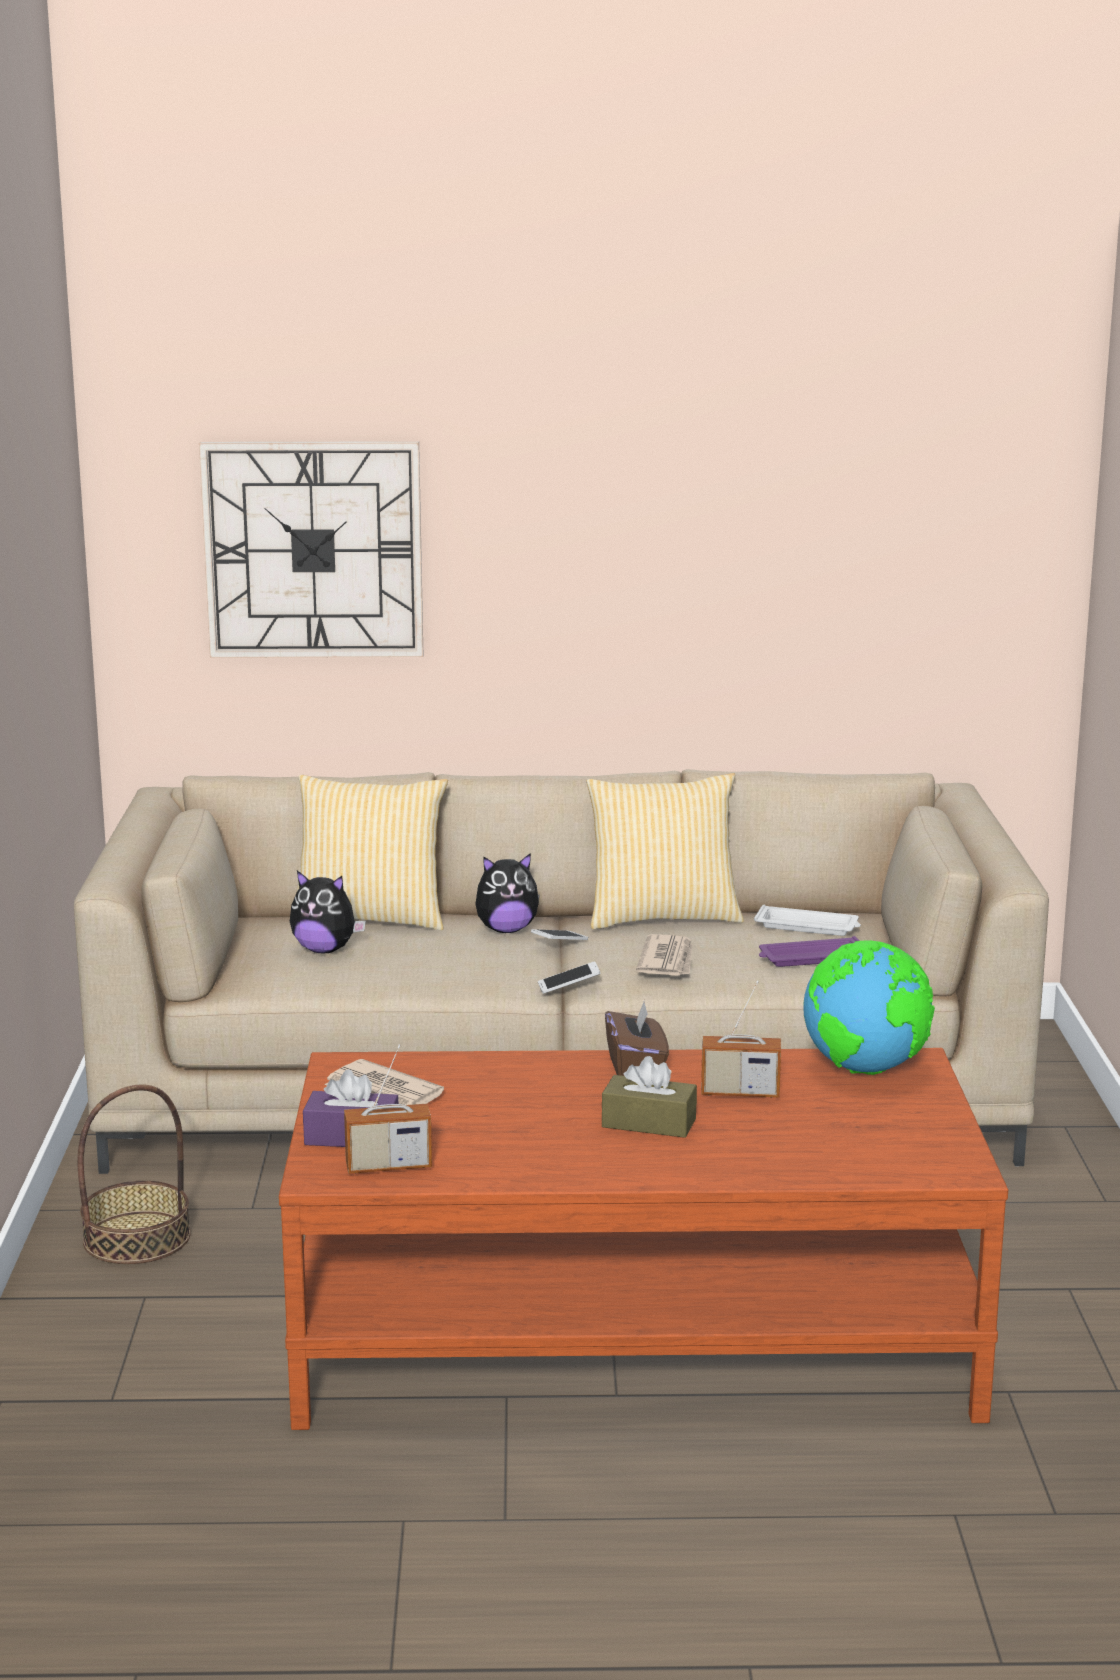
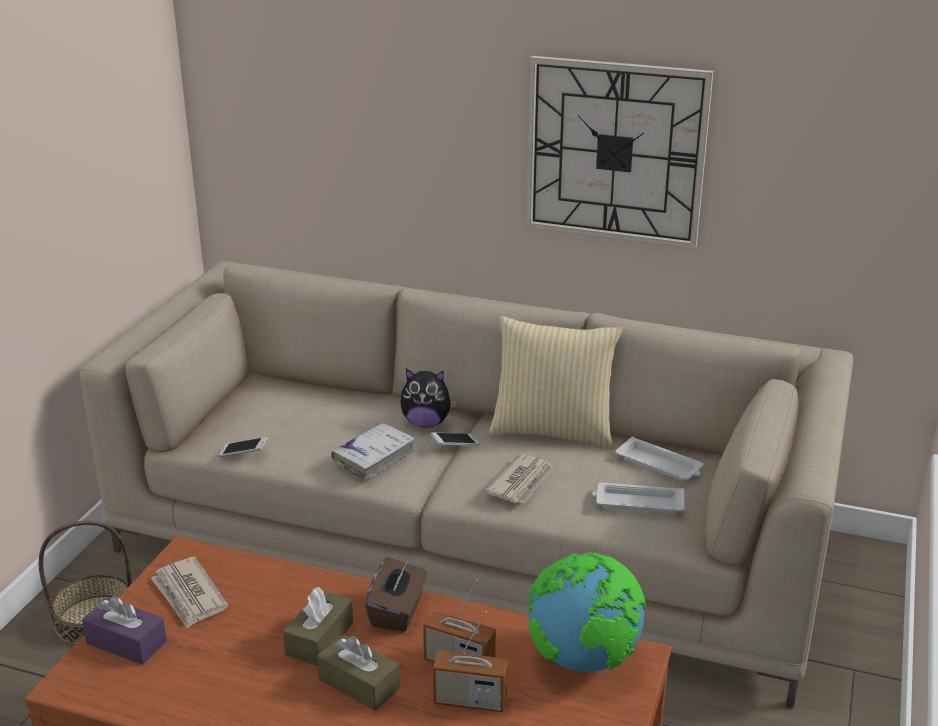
camera: 20 degrees right, 10 degrees up
(313, 550) = (336, 100): wall clock -> wall clock (615, 152)
(325, 950) = (280, 421): plush toy -> none
(371, 918) = (339, 392): pillow -> none
(388, 1166) = (125, 685): radio -> radio (470, 701)
(475, 964) = (374, 457): none -> white book
(569, 986) = (431, 494): phone -> phone (243, 453)
(571, 1100) = (319, 639): none -> brown tissue box
(811, 958) = (638, 503): purple tray -> white tray

